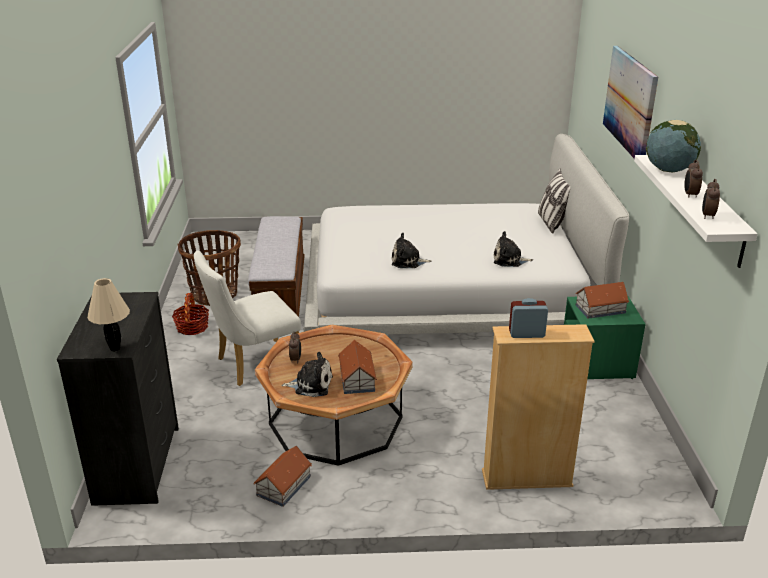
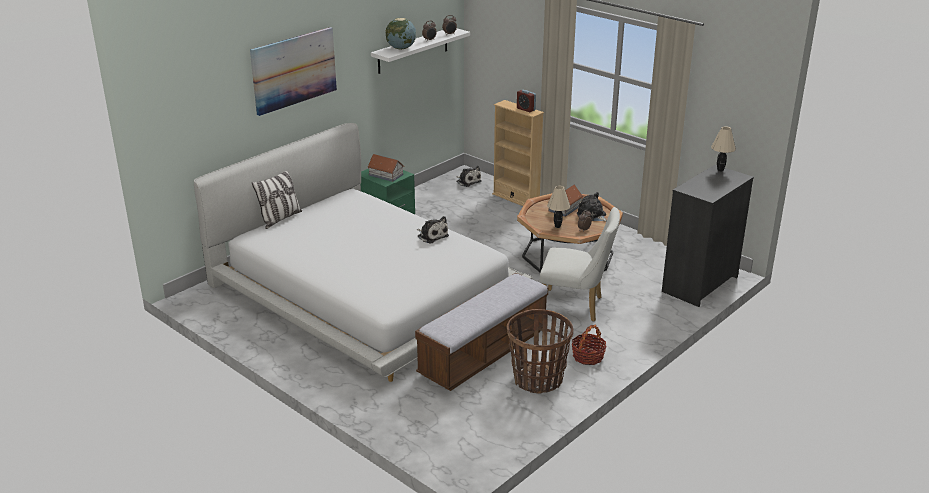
camera: 135 degrees left, 0 degrees up
(283, 486) = (630, 243): toy house -> none
(329, 349) = (557, 226): none -> beige table lamp
(509, 260) = (372, 208): plush toy -> plush toy (468, 181)

